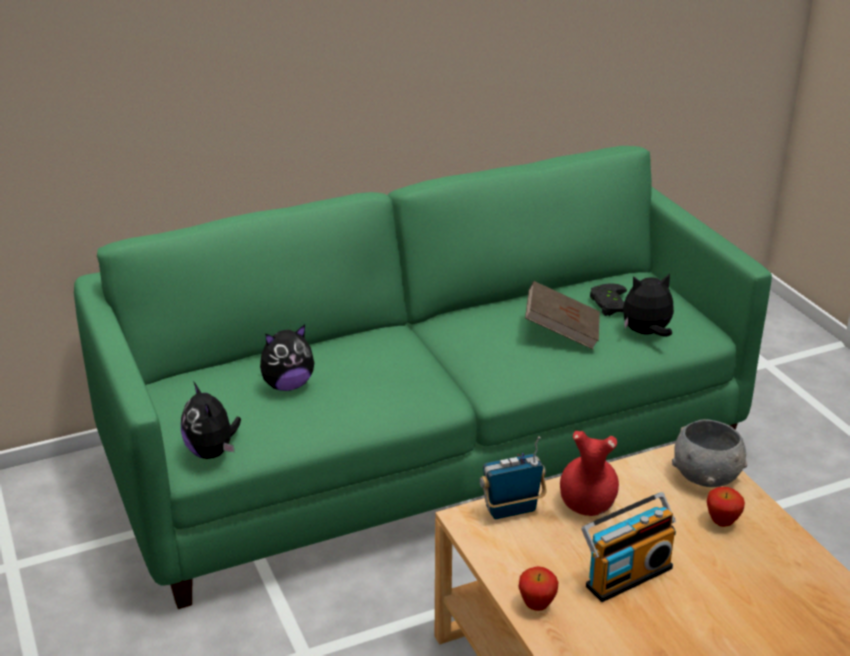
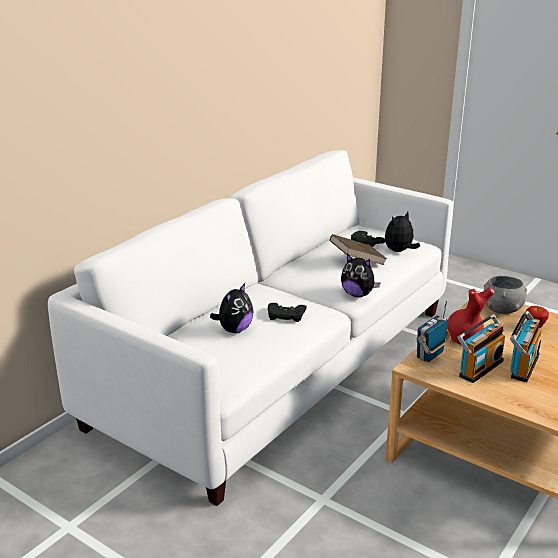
camera: 30 degrees left, 5 degrees down
(212, 452) = (227, 380): plush toy -> plush toy (358, 294)
(370, 385) = (285, 315): none -> black game controller
(425, 450) = (278, 365): green sofa -> white sofa
(536, 606) = (499, 395): apple -> none
(558, 554) = (478, 367): none -> radio

